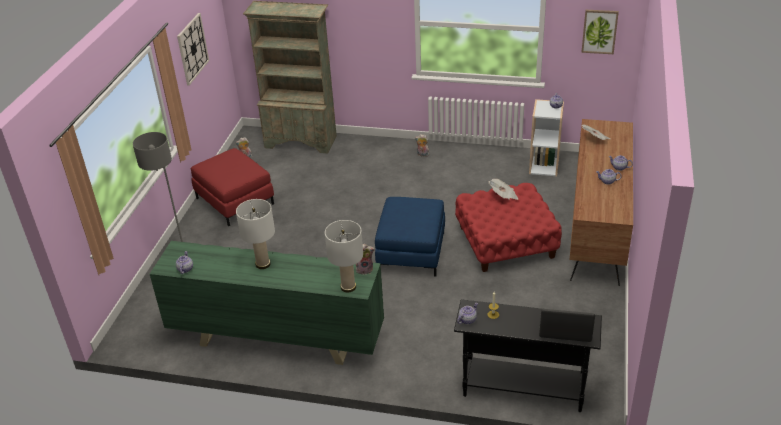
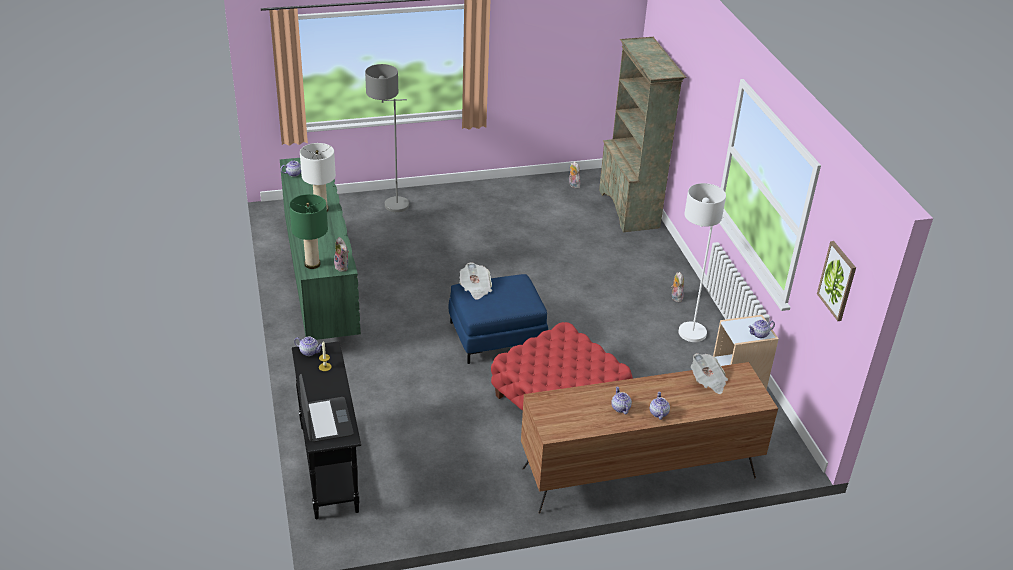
camera: 60 degrees right, 0 degrees up
(192, 48) = (553, 42): wall clock -> none
(234, 201) = (499, 202): red ottoman -> none
(348, 287) = (312, 264): white table lamp -> green table lamp
(467, 164) = (685, 336): none -> white floor lamp
(503, 196) = (587, 355): newspaper -> newspaper (475, 288)

